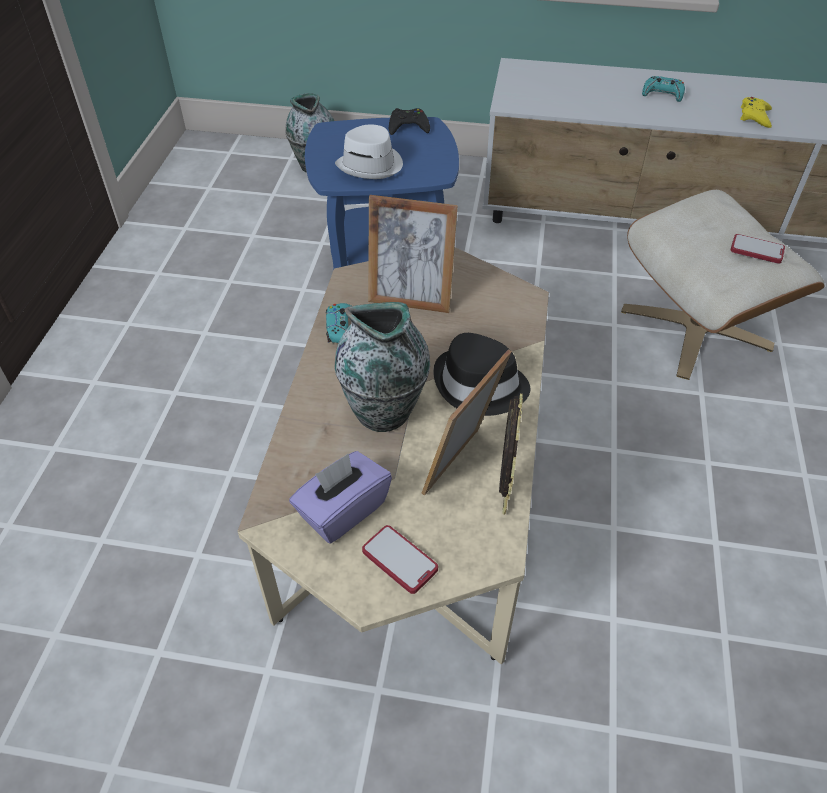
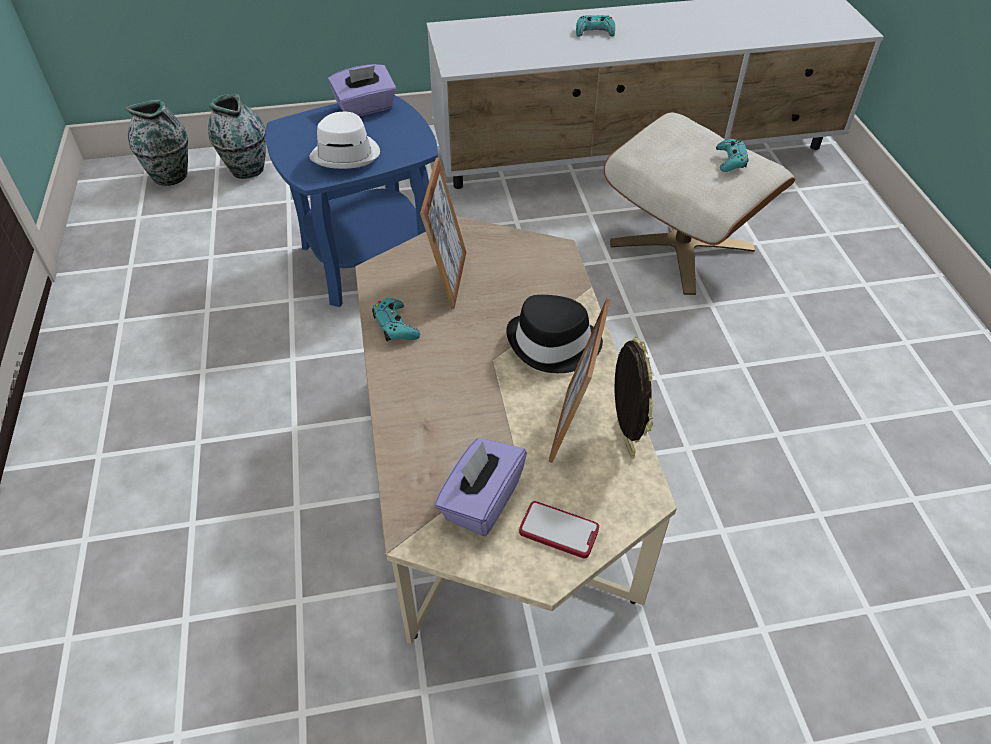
camera: 20 degrees left, 0 degrees up
(385, 411) = (475, 394): vase -> vase (171, 176)
(408, 126) = (365, 108): black game controller -> purple tissue box
(410, 299) = (447, 279): picture frame -> picture frame turned 75 degrees counterclockwise
(755, 116) = (684, 38): yellow game controller -> none
(756, 250) = (730, 160): phone -> turquoise game controller

